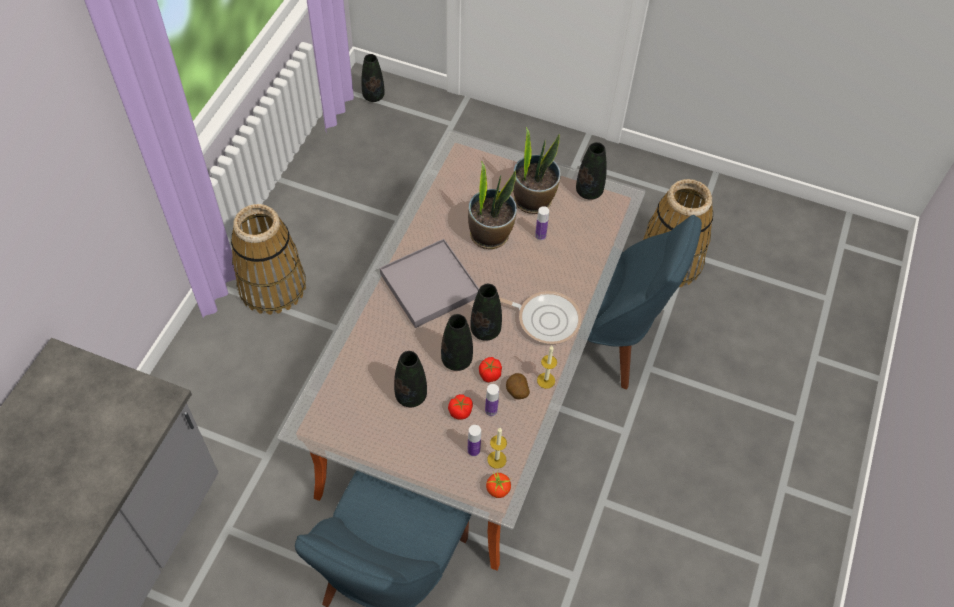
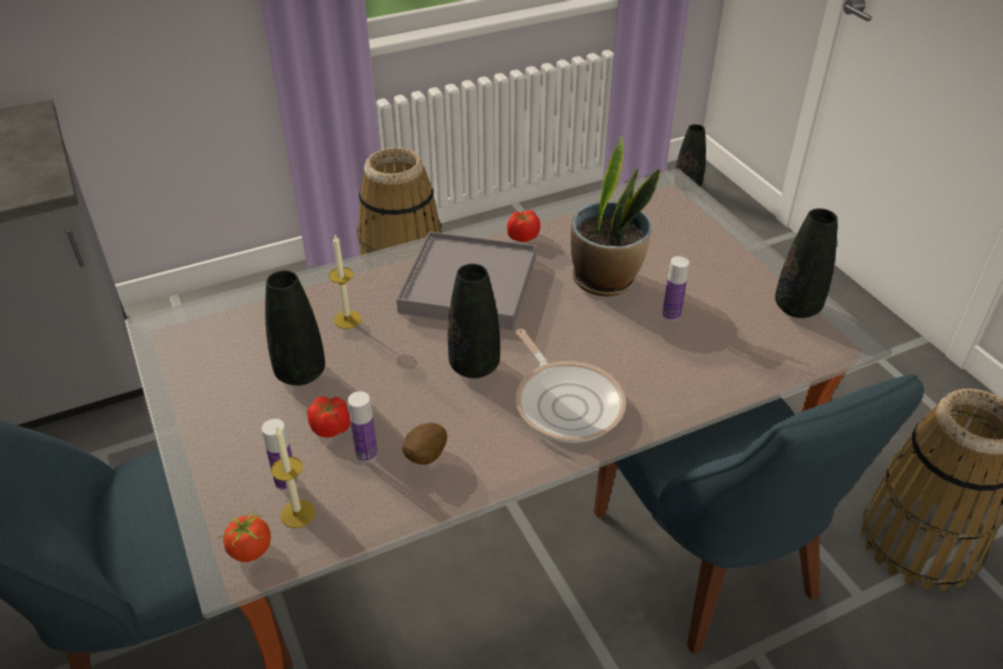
camera: 45 degrees right, 15 degrees down
(456, 360) = (400, 373): black vase -> none
(490, 374) = (418, 414): tomato -> tomato (522, 236)
(533, 200) = (705, 276): potted plant -> none
(546, 380) = (480, 470): candle -> candle (347, 319)

